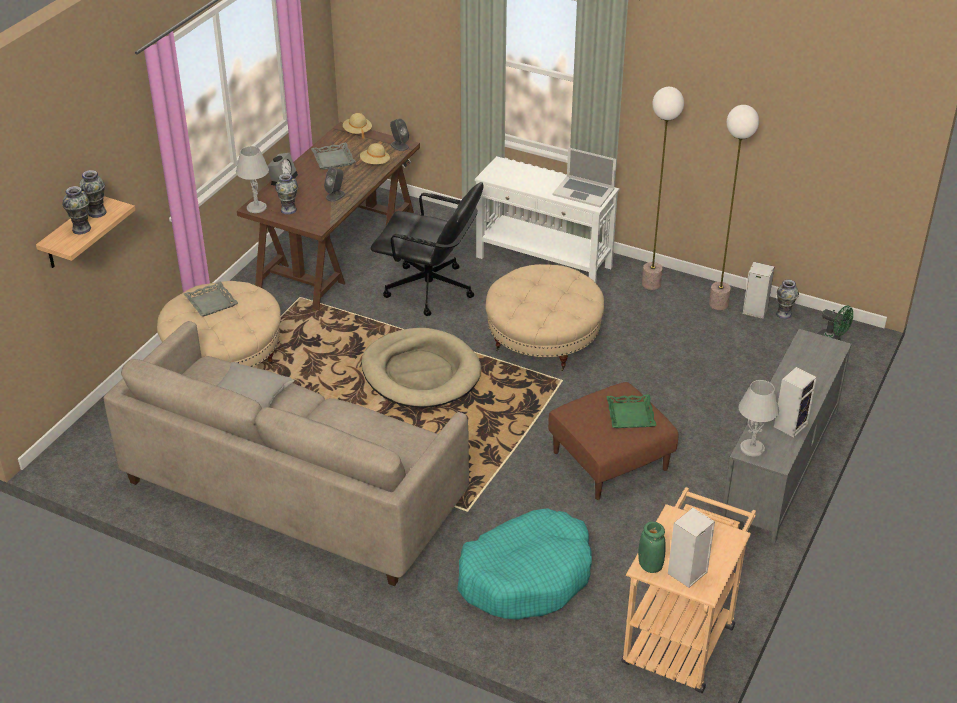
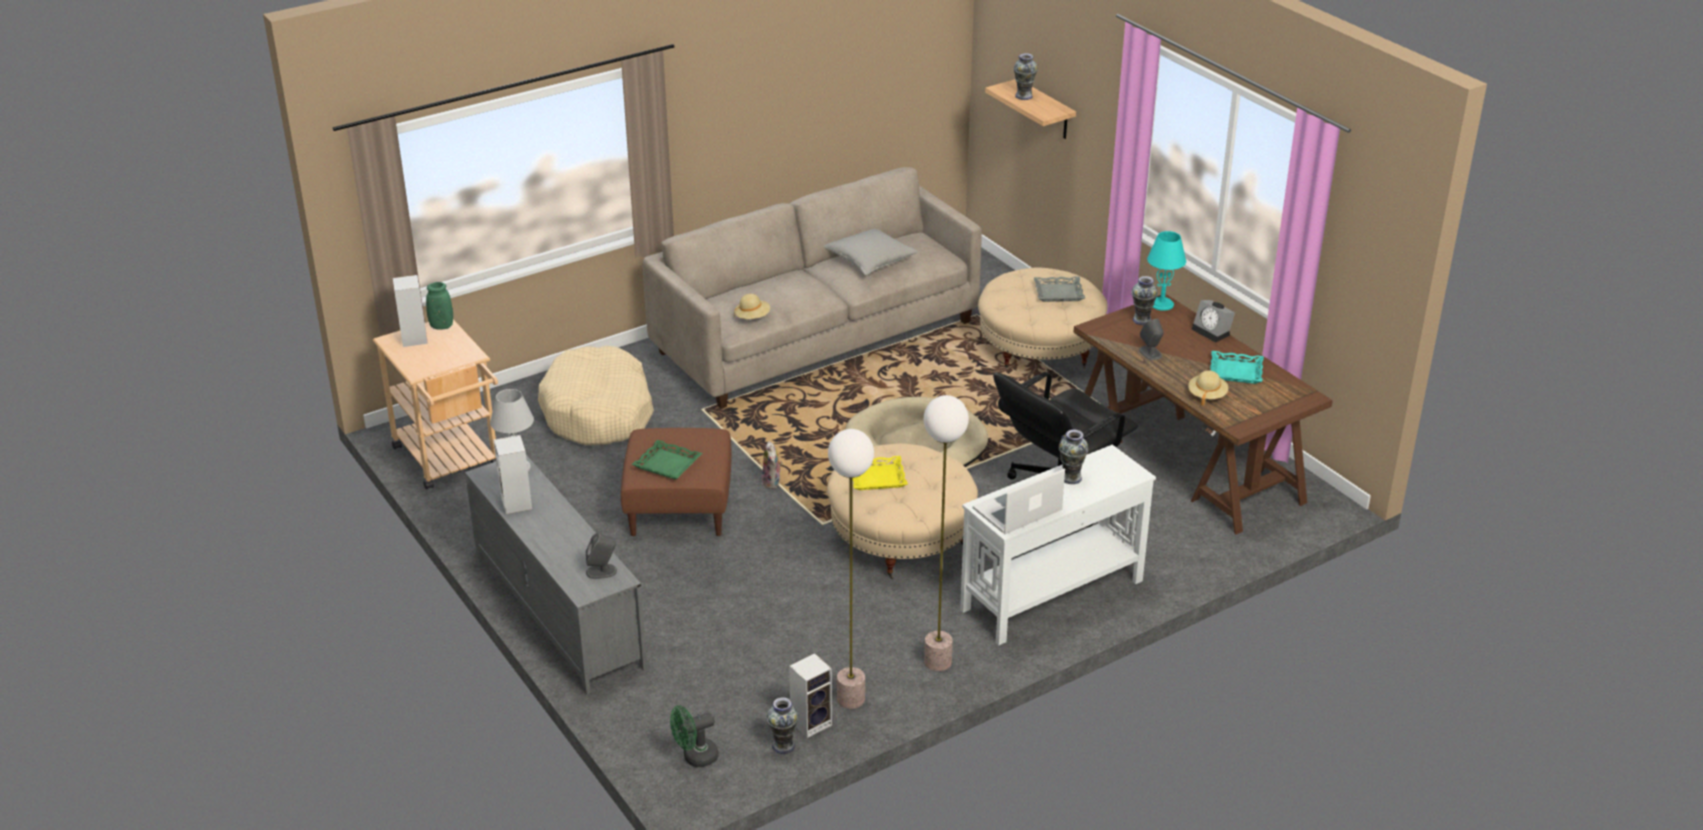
camera: 120 degrees right, 5 degrees down
(97, 212) = (1045, 105): vase -> vase (1070, 478)
(256, 207) = (1162, 304): grey table lamp -> turquoise table lamp
(333, 159) = (1236, 371): grey tray -> turquoise tray
(357, 132) = (1296, 404): beige hat -> beige hat (752, 317)
(399, 146) = (1239, 422): grey speaker -> grey speaker (602, 571)
(526, 576) = (598, 412): turquoise dog bed -> beige dog bed
(534, 425) = (772, 483): none -> plush toy
(555, 304) = (877, 478): none -> yellow tray

